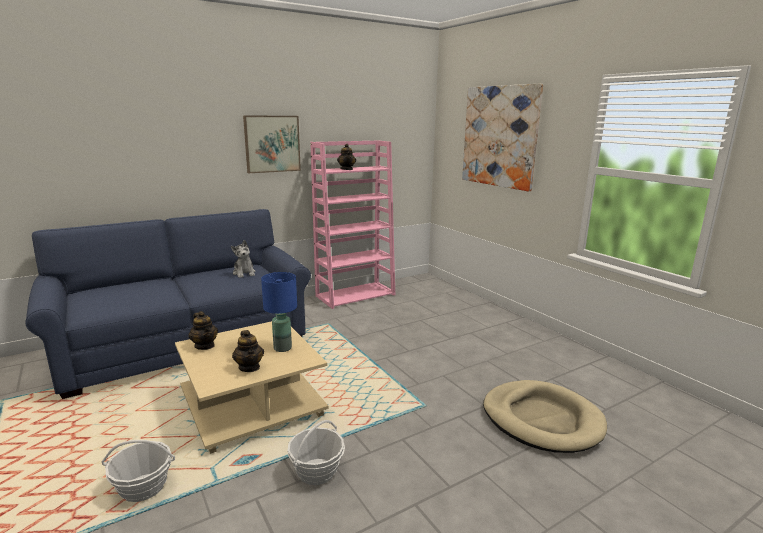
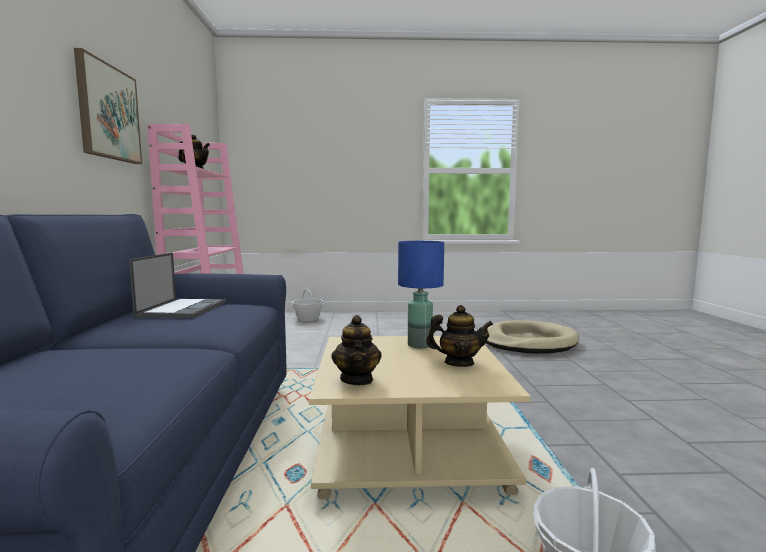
camera: 60 degrees left, 10 degrees down
(205, 346) = (357, 379): teapot -> teapot turned 90 degrees clockwise
(244, 273) = (183, 309): plush toy -> laptop
(317, 471) = (573, 431): basket -> basket (308, 318)
(499, 136) = (323, 149): picture -> none

